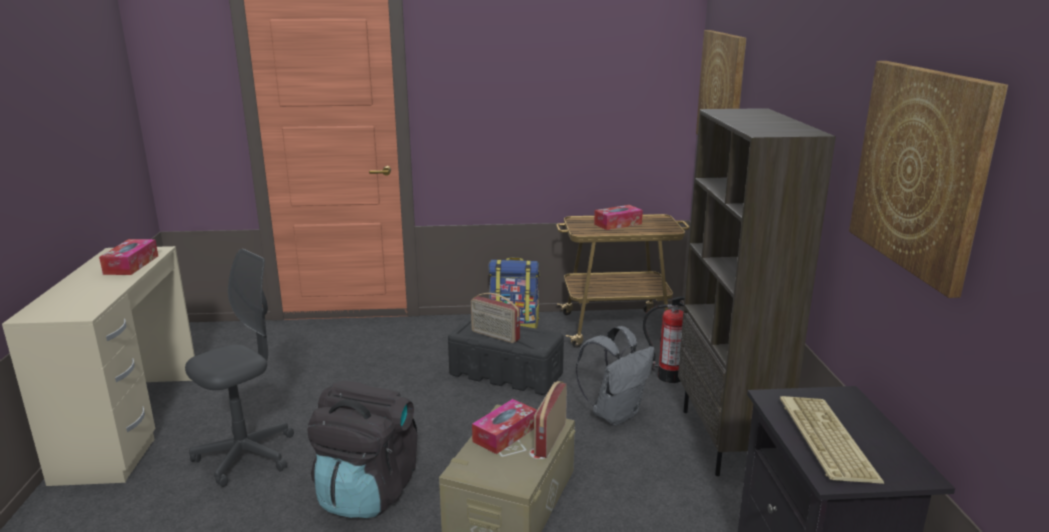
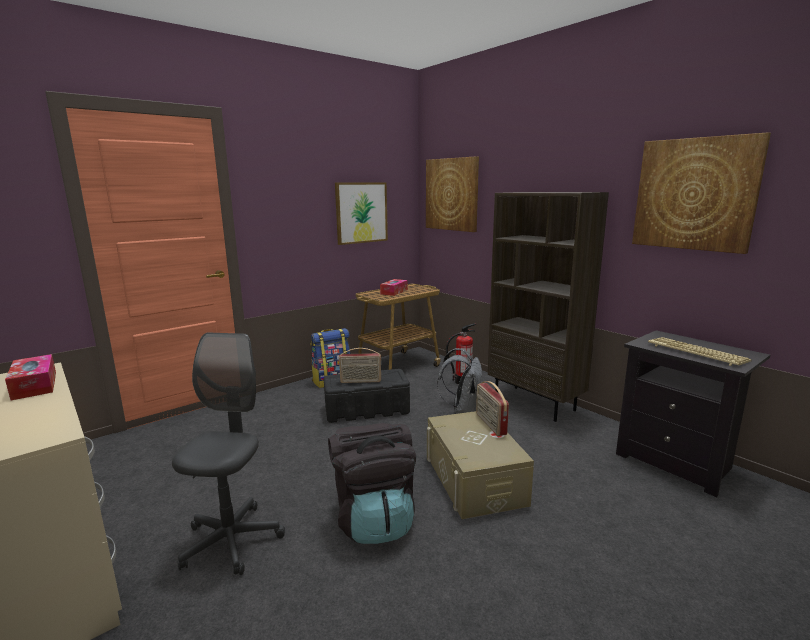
camera: 35 degrees left, 5 degrees down
(505, 434) = (461, 431): tissue box -> none
(592, 105) = (361, 212): none -> picture

